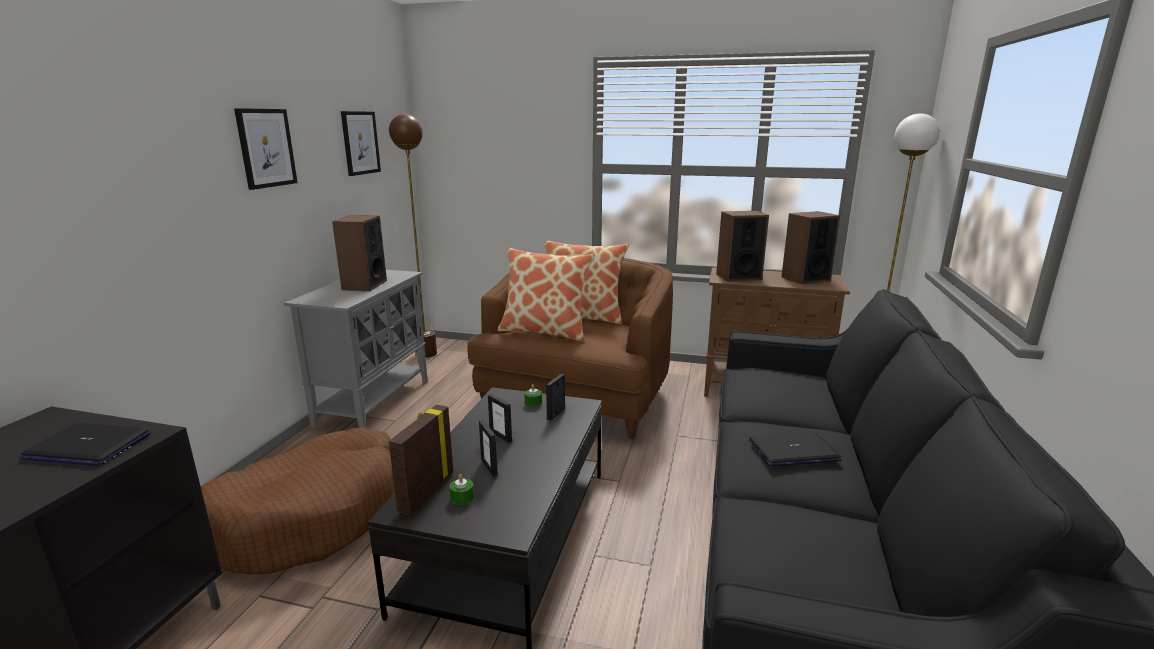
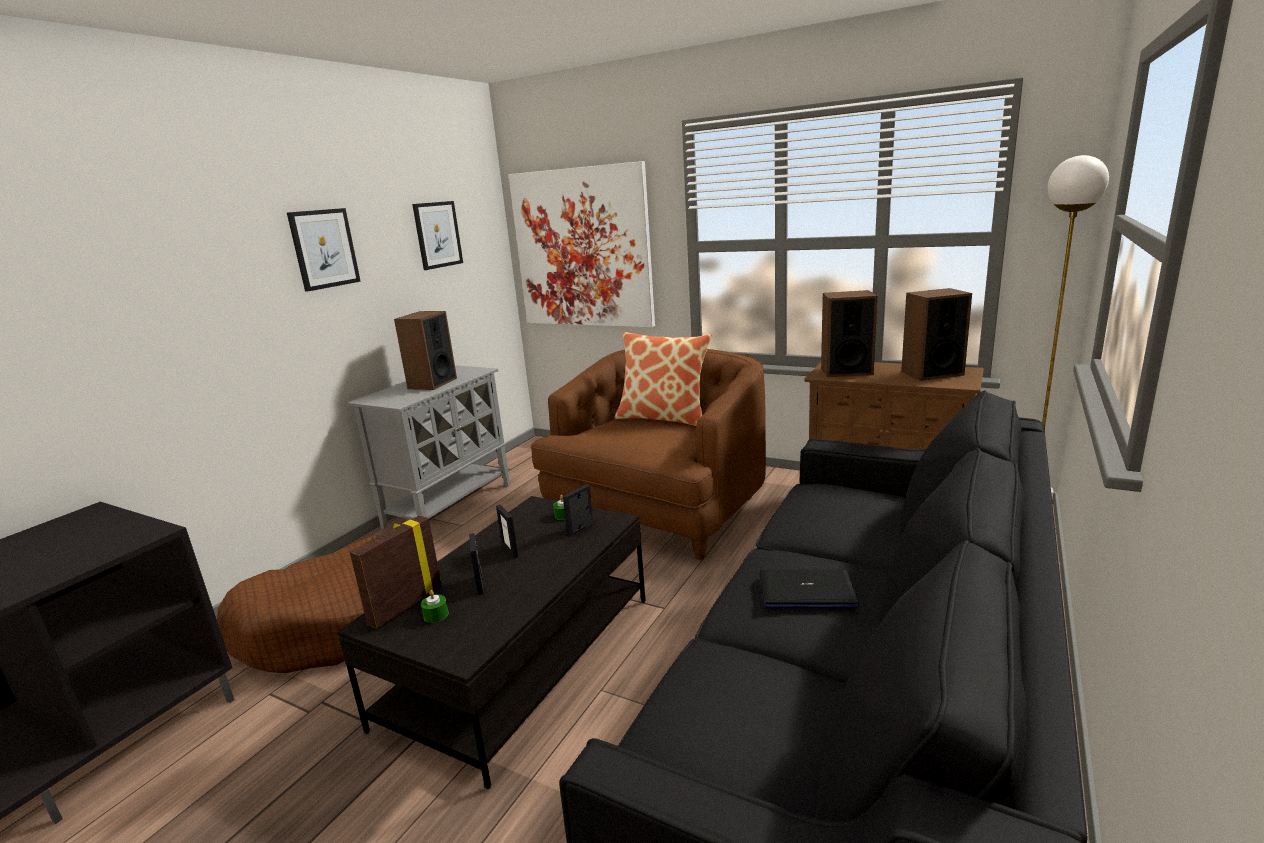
camera: 15 degrees right, 0 degrees up
(87, 446) = (100, 541): laptop -> none
(426, 354) = (521, 454): brown floor lamp -> none
(491, 164) = (582, 248): none -> picture
(545, 331) = (612, 434): pillow -> none

